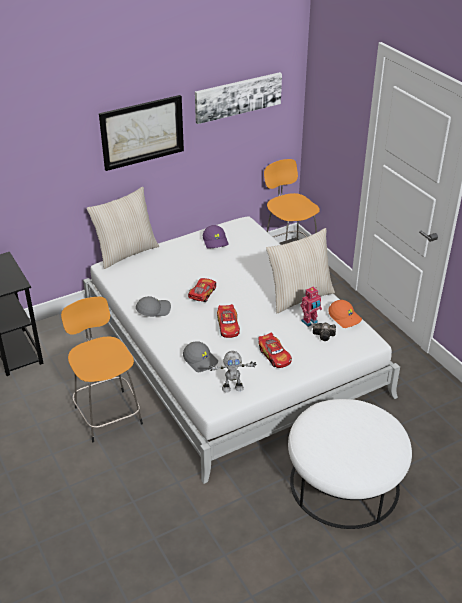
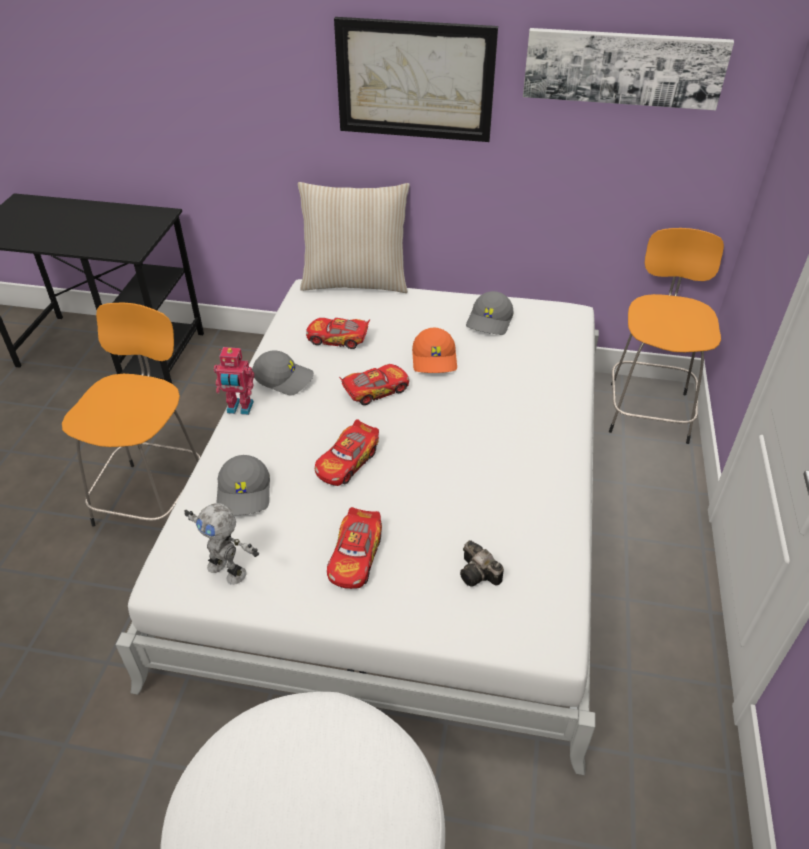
camera: 40 degrees right, 5 degrees up
(154, 282) = (338, 339): none -> toy car
(216, 241) = (490, 321): purple cap -> grey cap
(299, 296) = (519, 477): beige pillow -> none
(310, 322) = (484, 532): toy robot -> toy robot (239, 408)
(345, 317) = (555, 562): orange cap -> orange cap (435, 359)

